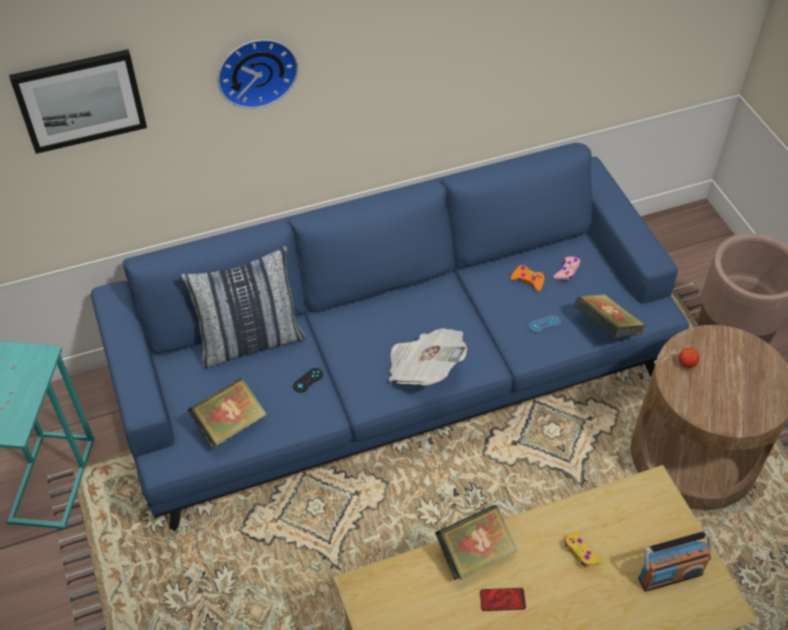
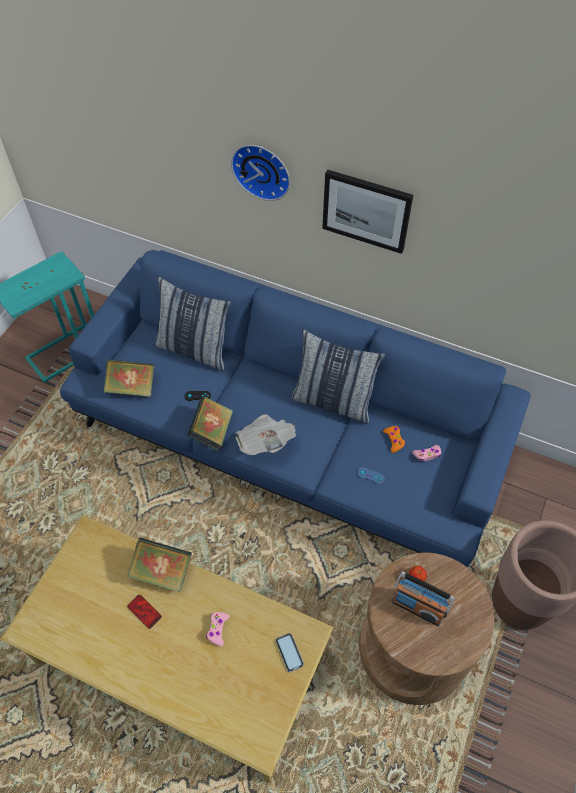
camera: 45 degrees right, 5 degrees up
(80, 100) = (143, 127): picture -> picture (366, 210)
(439, 288) = (333, 401): none -> pillow
(581, 553) = (217, 629): yellow game controller -> pink game controller
(606, 328) = (407, 511): book -> book (212, 431)
(657, 515) = (289, 652): none -> phone
(669, 575) = (251, 694): radio -> radio (417, 607)

